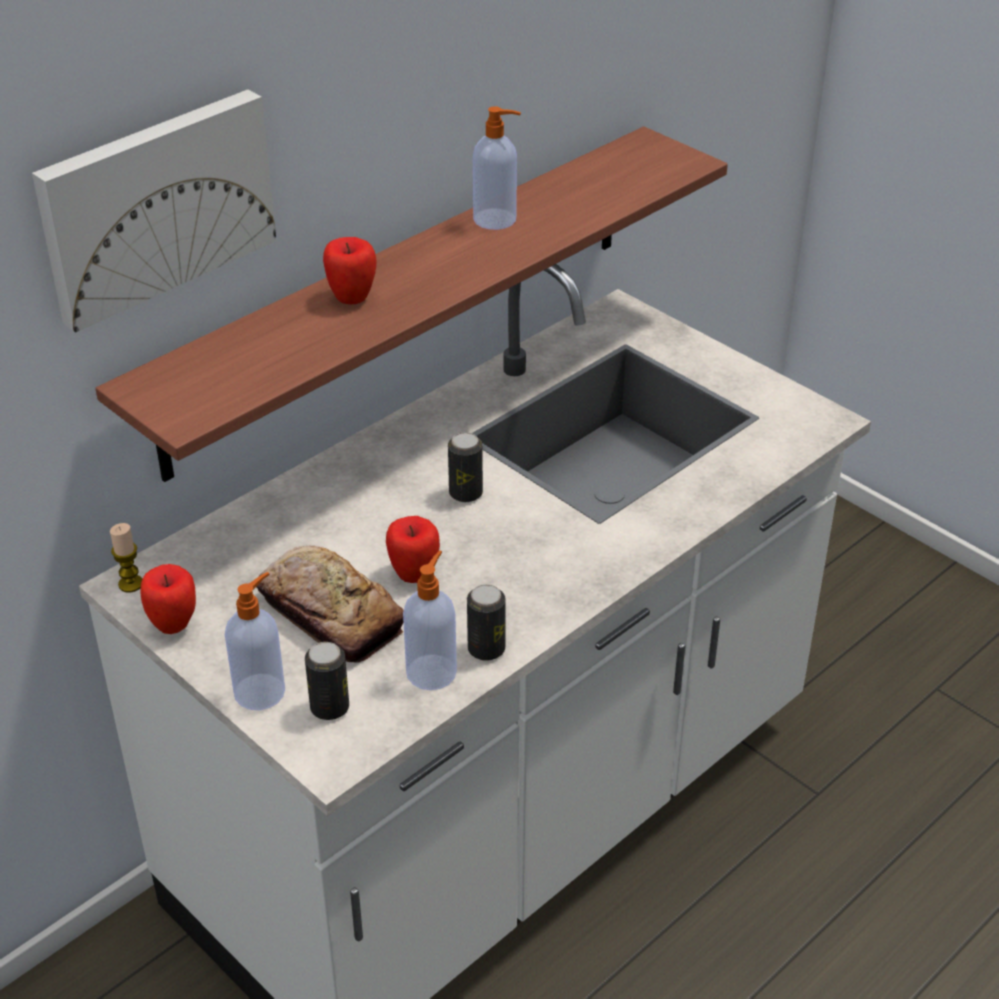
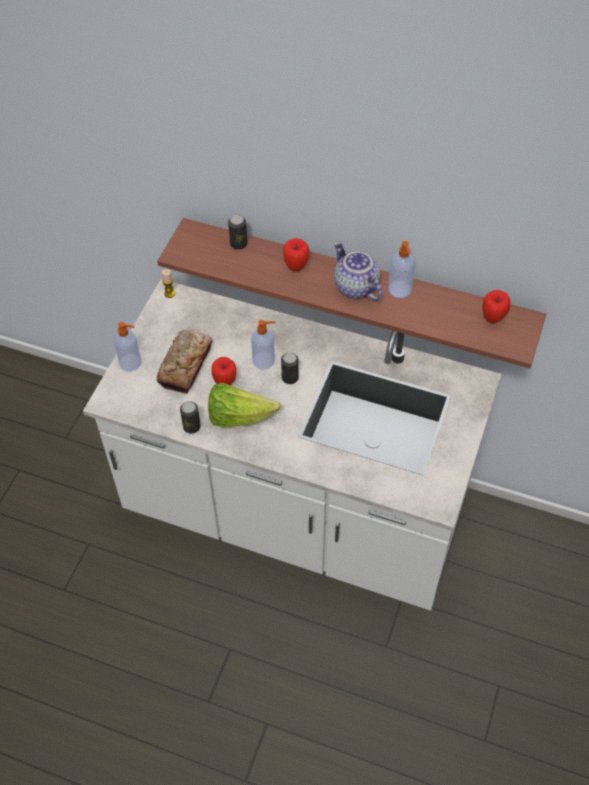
camera: 65 degrees right, 15 degrees up
(155, 204) = (219, 171): picture -> none
(174, 625) = (154, 318): apple -> apple (492, 318)
(329, 707) = (132, 389): can -> can (238, 244)
(432, 671) = (169, 413): soap dispenser -> soap dispenser (264, 361)
(453, 256) = (355, 287): none -> teapot
(507, 581) = (238, 417): none -> lettuce

